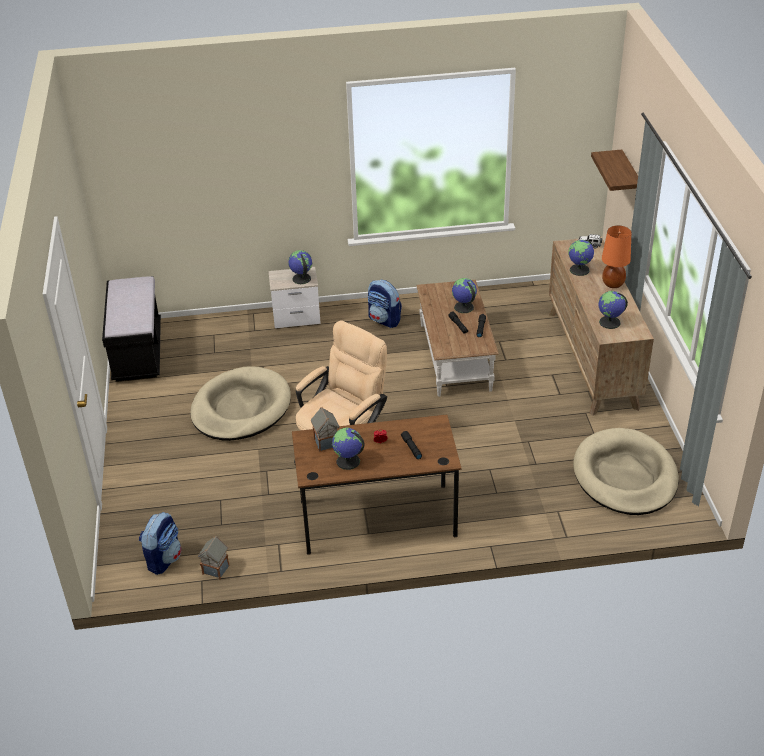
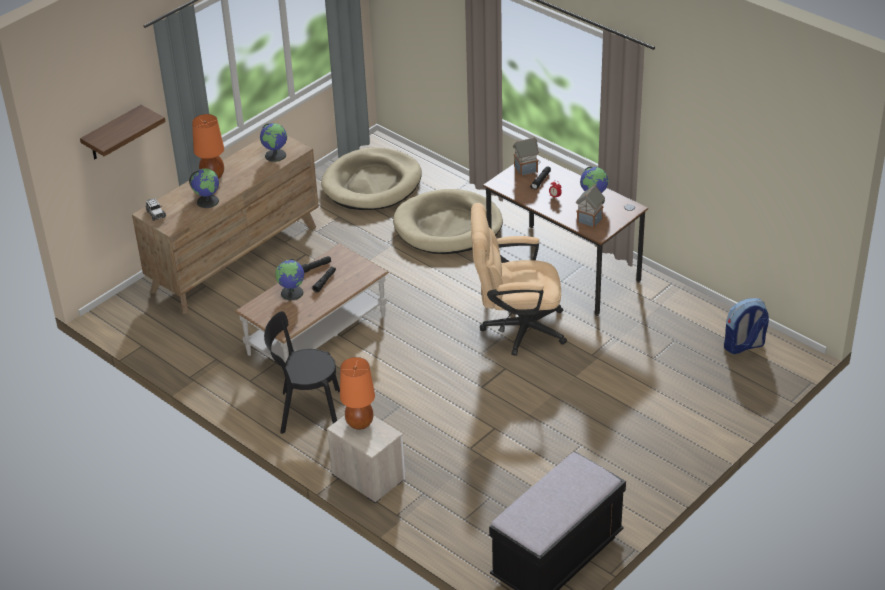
camera: 130 degrees left, 0 degrees up
(216, 569) = (714, 314): toy house -> toy house (525, 169)
(241, 408) = (541, 421): beige dog bed -> beige dog bed (448, 226)
(301, 279) = (360, 423): globe -> orange table lamp
(384, 320) = (306, 411): backpack -> black chair

